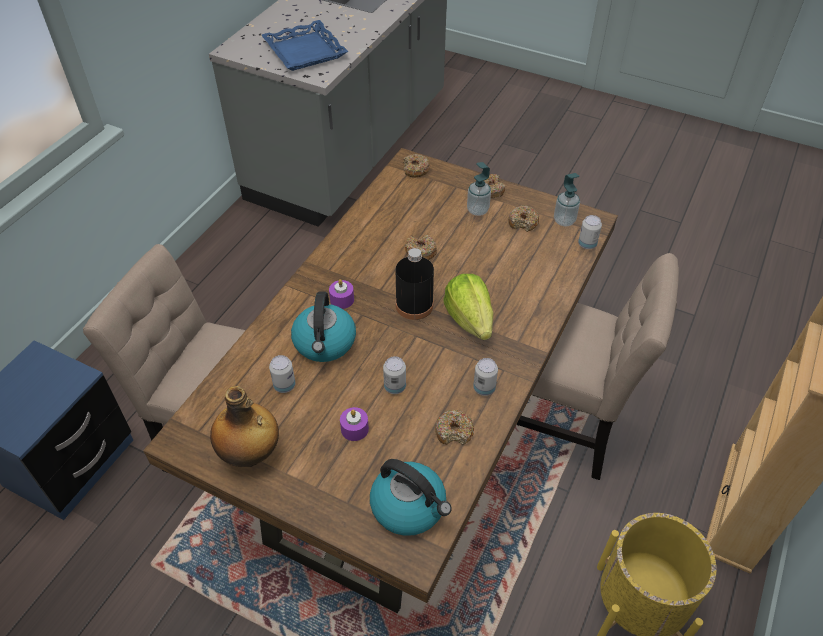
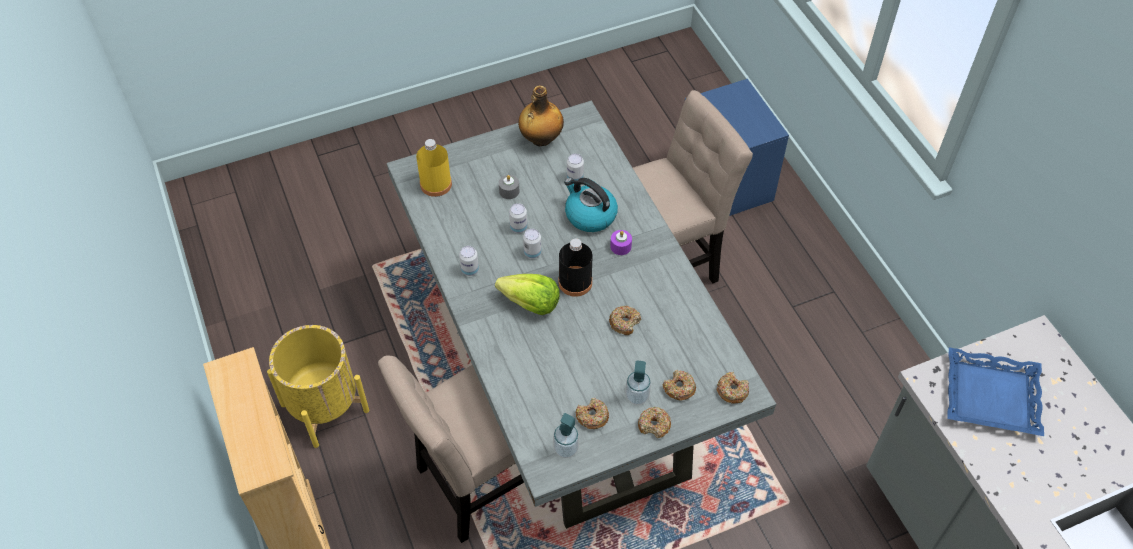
camera: 130 degrees right, 5 degrees up
(354, 429) = (509, 191): purple candle -> grey candle
(409, 507) = (436, 184): kettle -> yellow bottle
(411, 441) = (564, 374): brown dining table -> grey dining table
(454, 431) = (457, 234): donut -> donut (679, 388)
(587, 244) = (525, 440): can -> can (532, 253)

